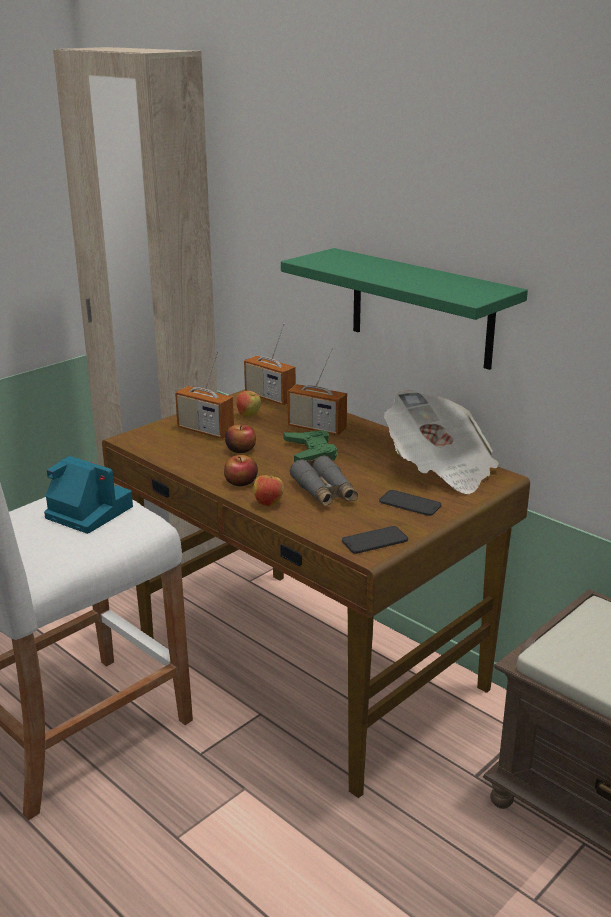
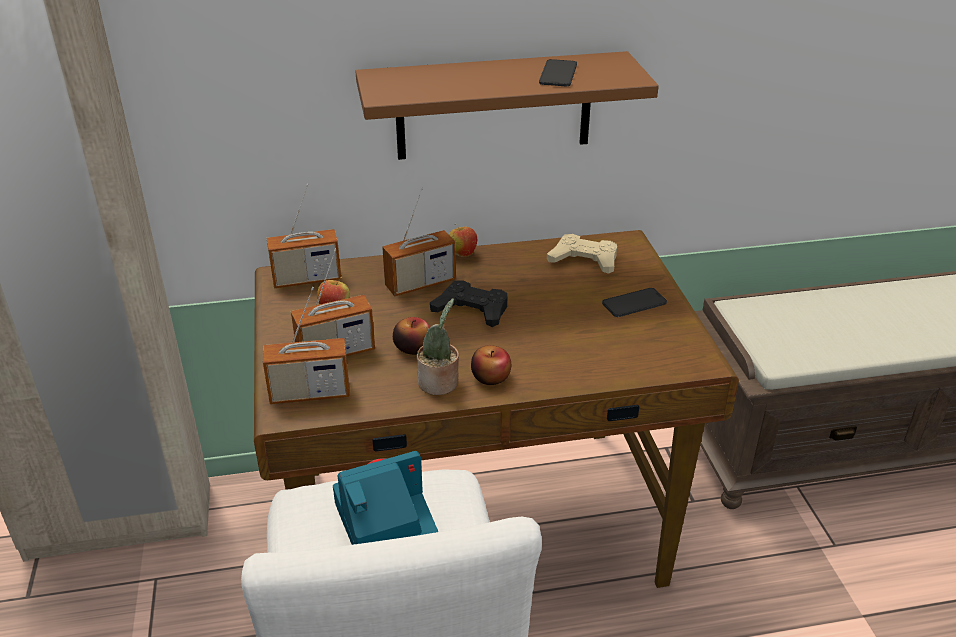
camera: 55 degrees left, 10 degrees up
(156, 438) = (310, 393): none -> radio
(213, 469) = (440, 384): none -> potted plant
(269, 504) = (557, 379): apple -> apple (462, 254)
(310, 452) = (472, 310): green game controller -> black game controller
(325, 492) = (566, 337): grey binoculars -> none
(374, 540) = (686, 350): phone -> phone (558, 74)
(421, 308) = (494, 106): green shelf -> brown shelf
(440, 469) = (584, 260): newspaper -> beige game controller

